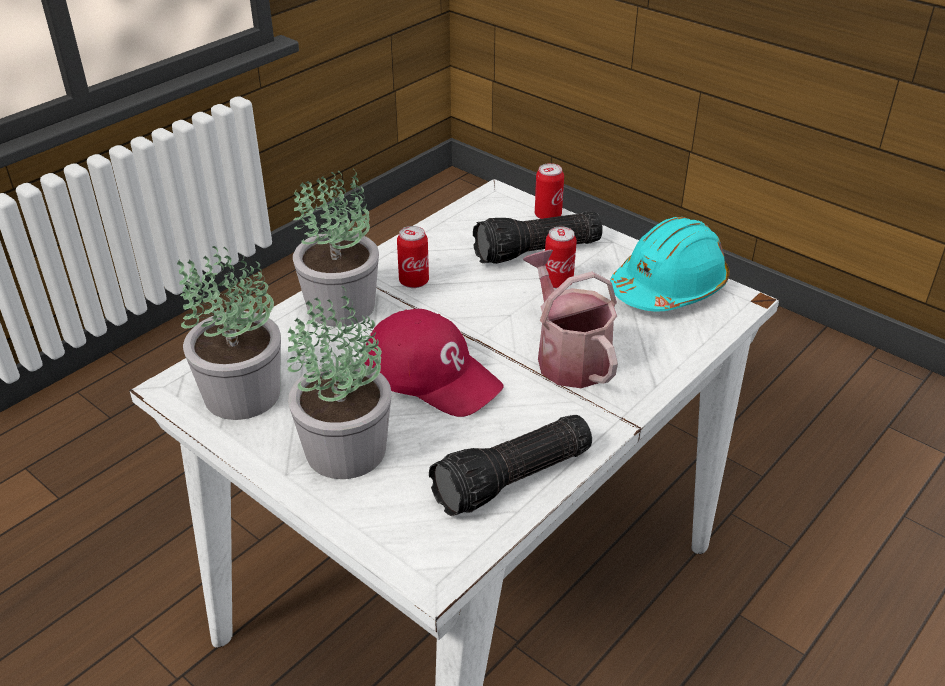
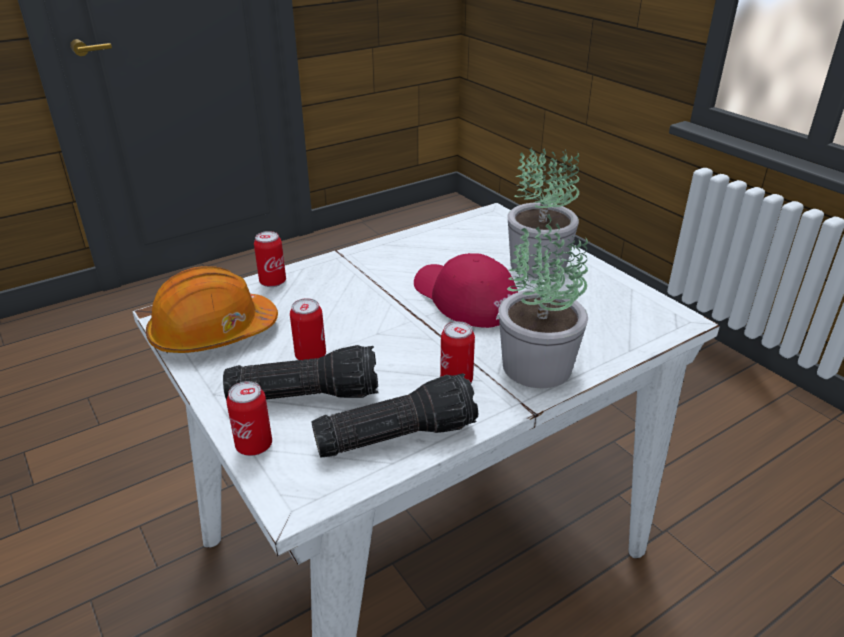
camera: 165 degrees left, 5 degrees down
(241, 395) = (621, 305): potted plant -> none
(513, 481) = (433, 238): flashlight -> flashlight (396, 434)
(568, 356) = (350, 294): watering can -> none
(669, 287) = (213, 333): turquoise hard hat -> orange hard hat
(671, 358) = (273, 282): none -> can

